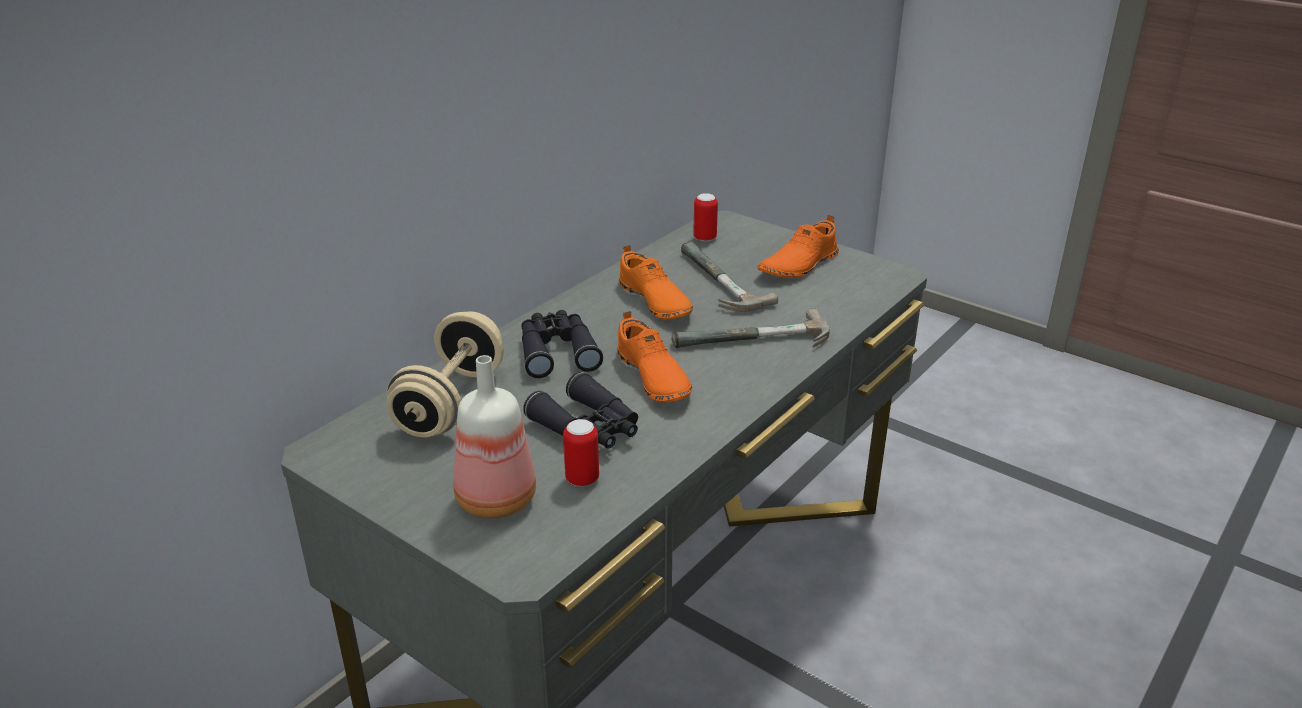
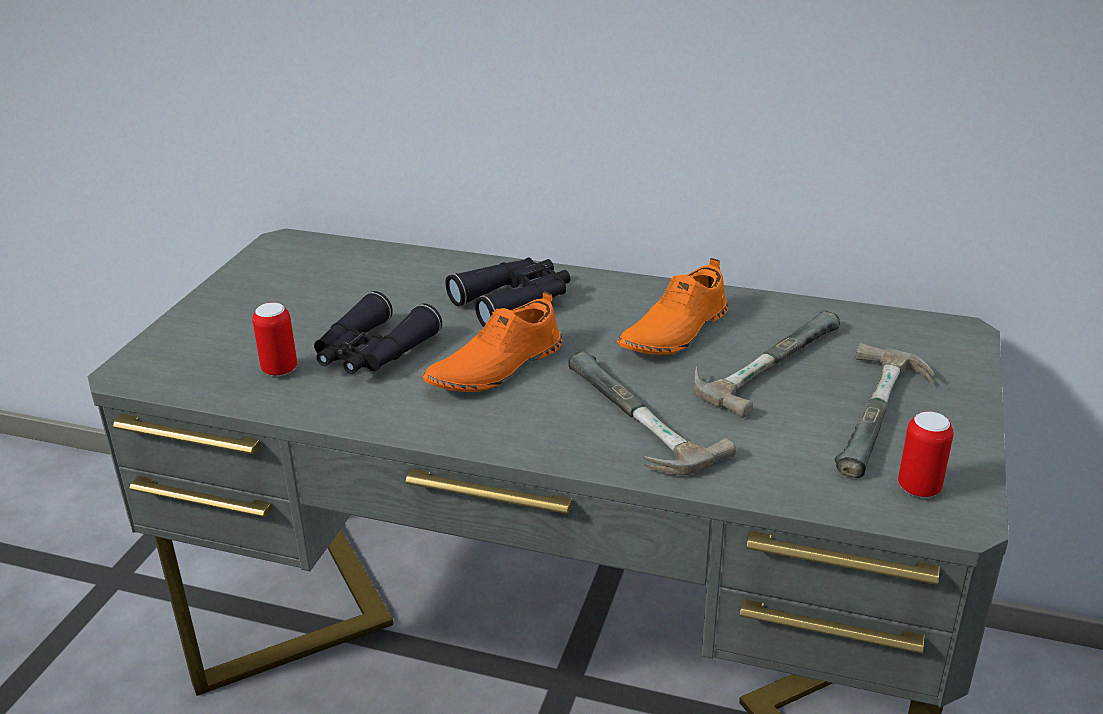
camera: 70 degrees right, 0 degrees up
(451, 402) = (385, 274): beige dumbbell -> none
(494, 501) = (231, 334): bottle -> none
(704, 238) = (885, 330): can -> can (919, 488)
(798, 265) = (886, 417): orange shoe -> hammer

